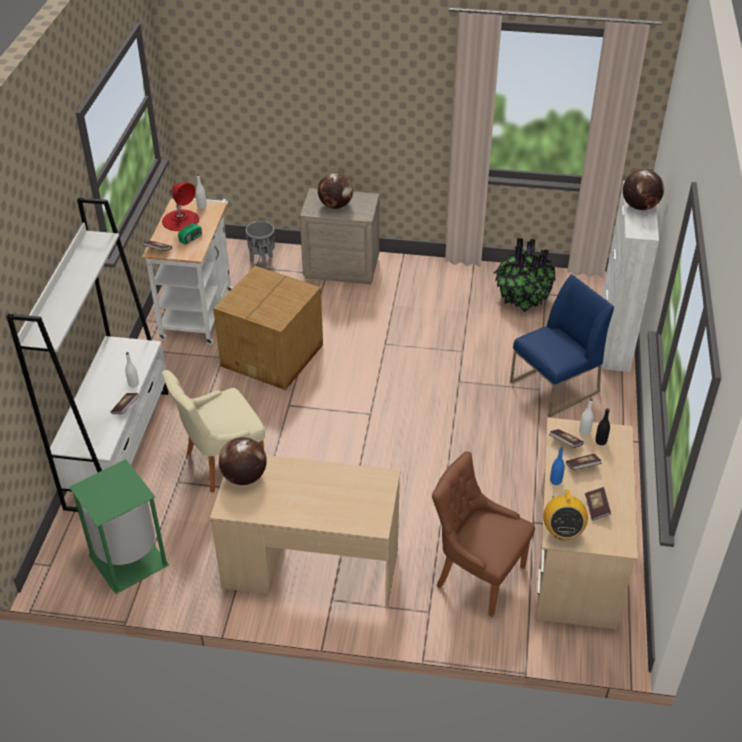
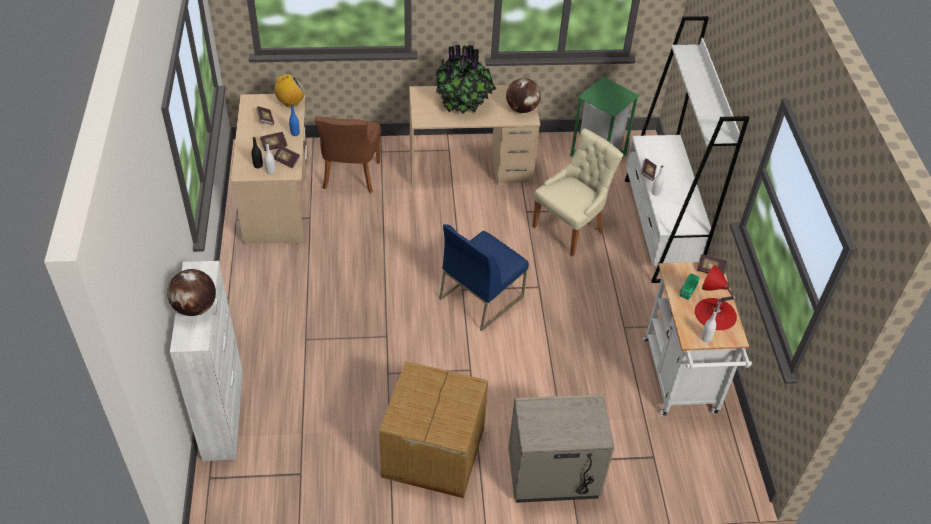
camera: 165 degrees right, 5 degrees up
(263, 261) = (650, 468): grey planter -> none
(274, 355) = (576, 338): cardboard box -> cardboard box (431, 453)
(335, 205) = (567, 418): globe -> none
(477, 575) = (350, 177): brown chair -> brown chair turned 75 degrees clockwise
(522, 298) = (328, 461): potted plant -> potted plant (463, 103)
(554, 387) = (291, 344): blue chair -> blue chair (481, 297)
(562, 531) = (291, 103): radio -> radio turned 75 degrees clockwise

